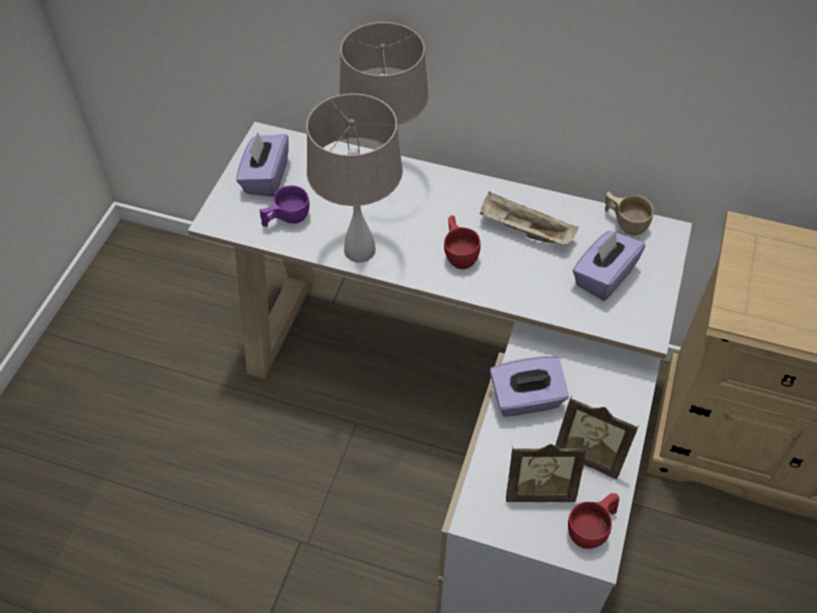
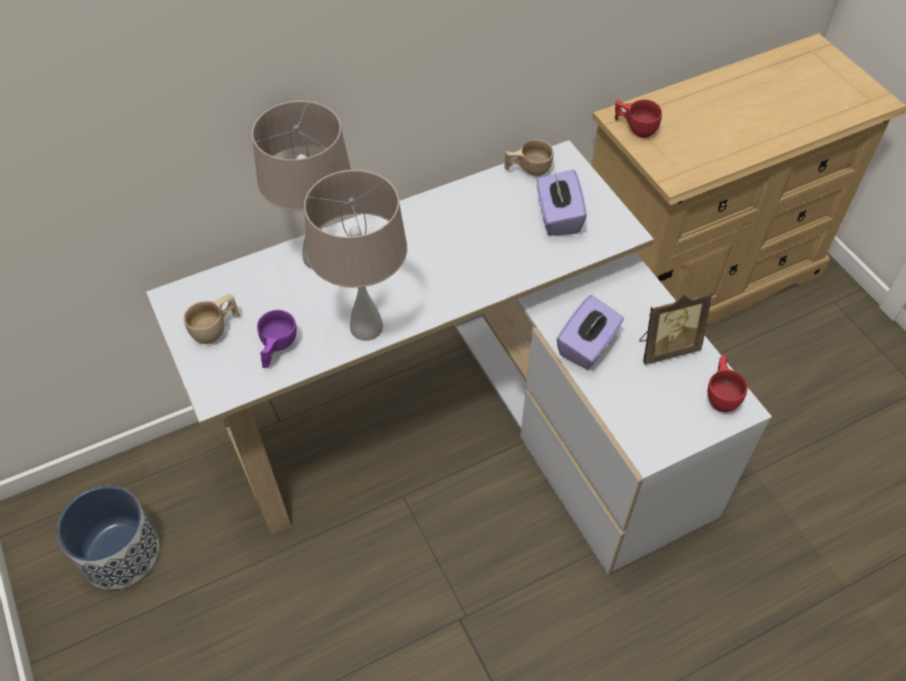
camera: 45 degrees left, 0 degrees up
(152, 308) = (119, 554): none -> planter
(265, 178) = (216, 329): purple tissue box -> beige cup
(459, 253) = (443, 273): red cup -> red cup (635, 128)
(524, 231) = (469, 224): beige tray -> none
(538, 488) = (662, 397): picture frame -> none

